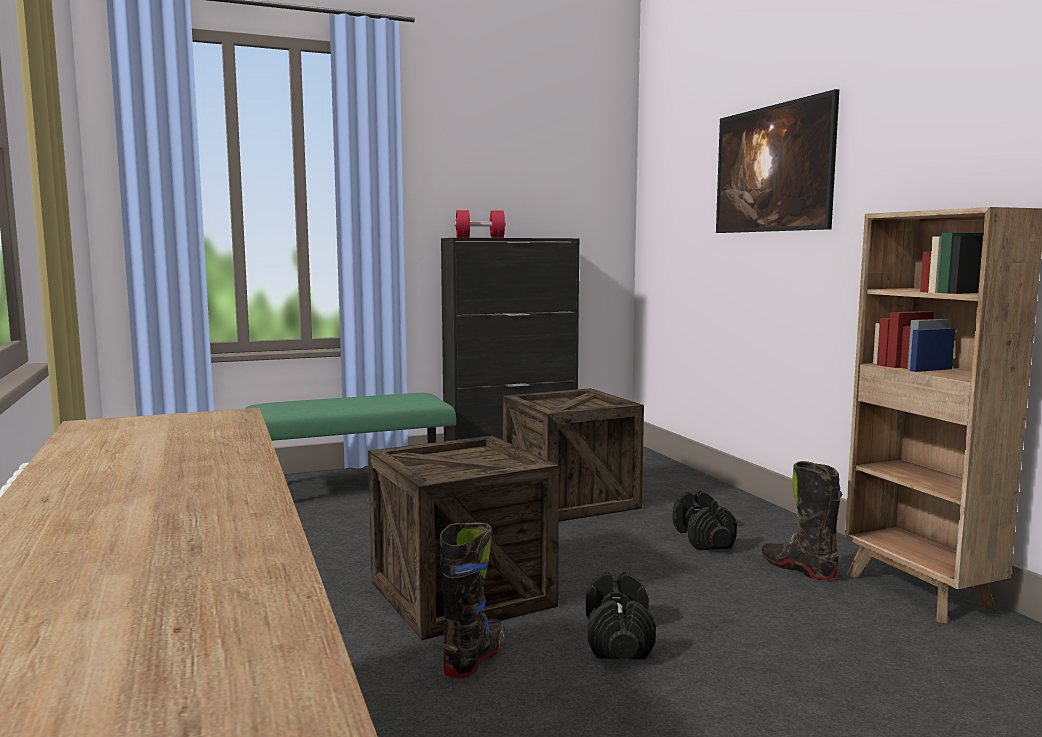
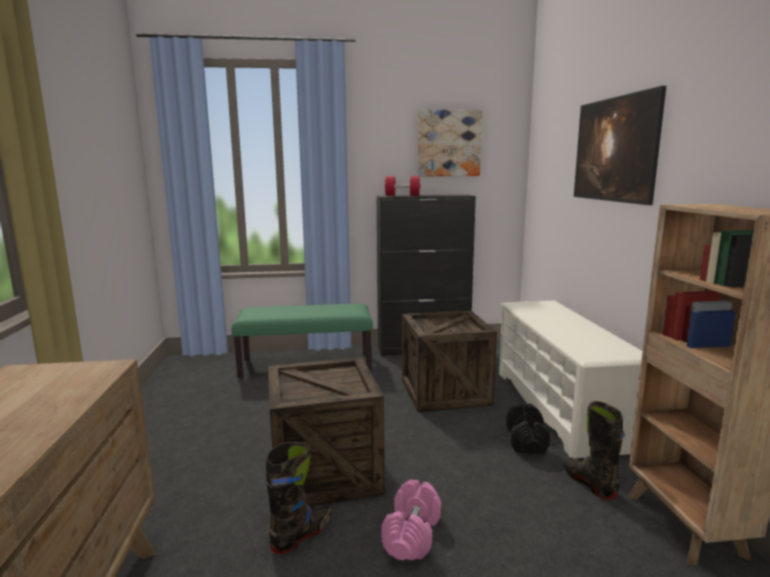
camera: 15 degrees right, 5 degrees up
(536, 169) = (448, 143): none -> picture
(619, 639) = (412, 534): black dumbbell -> pink dumbbell
(723, 504) = (559, 408): none -> white shoe rack

